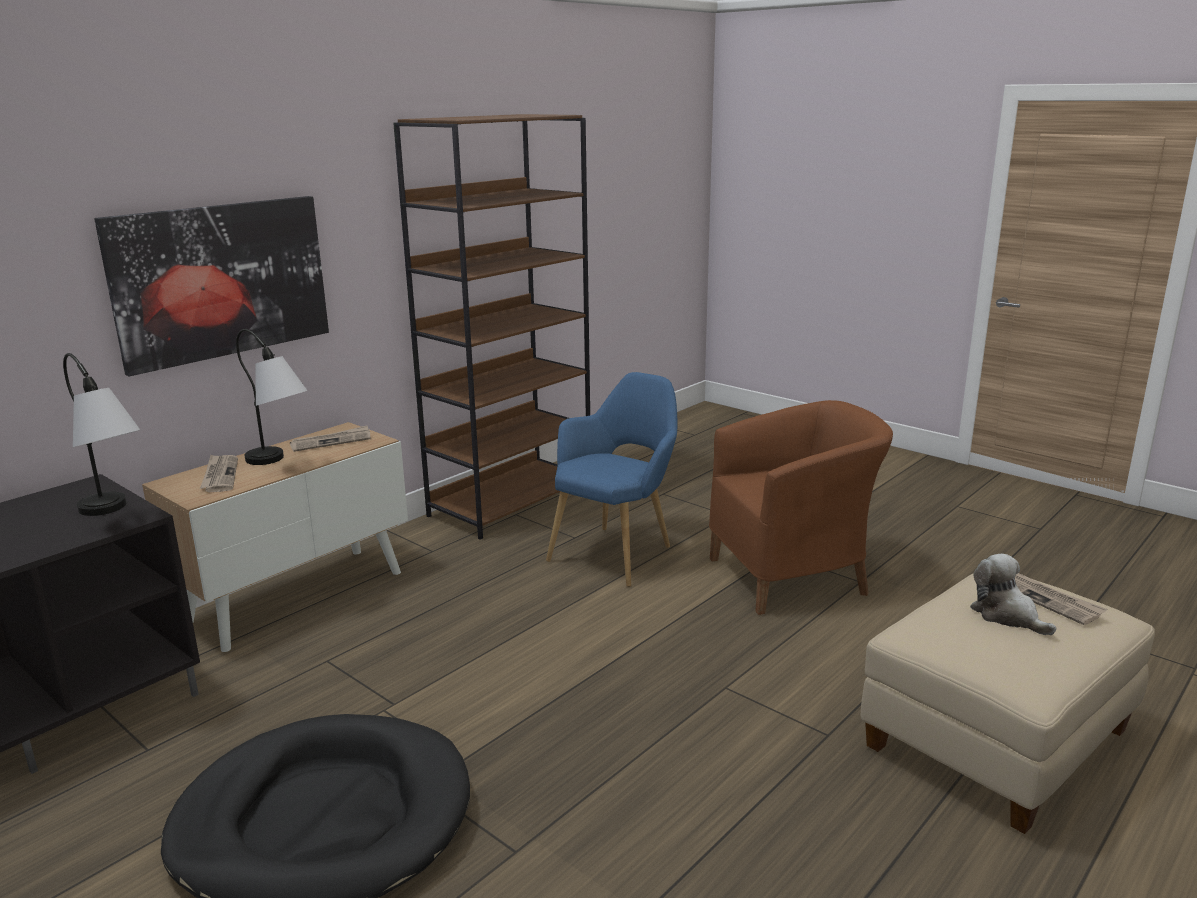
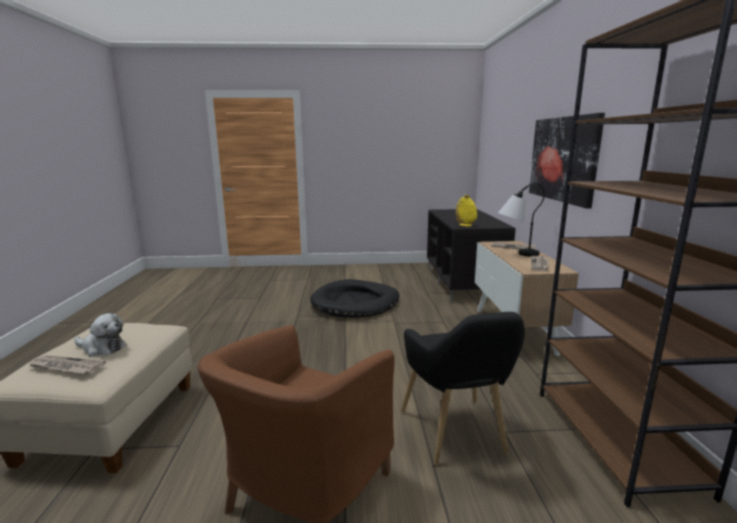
camera: 135 degrees right, 5 degrees down
(114, 515) = (465, 226): table lamp -> yellow vase
(617, 552) = (456, 436): blue armchair -> black armchair

